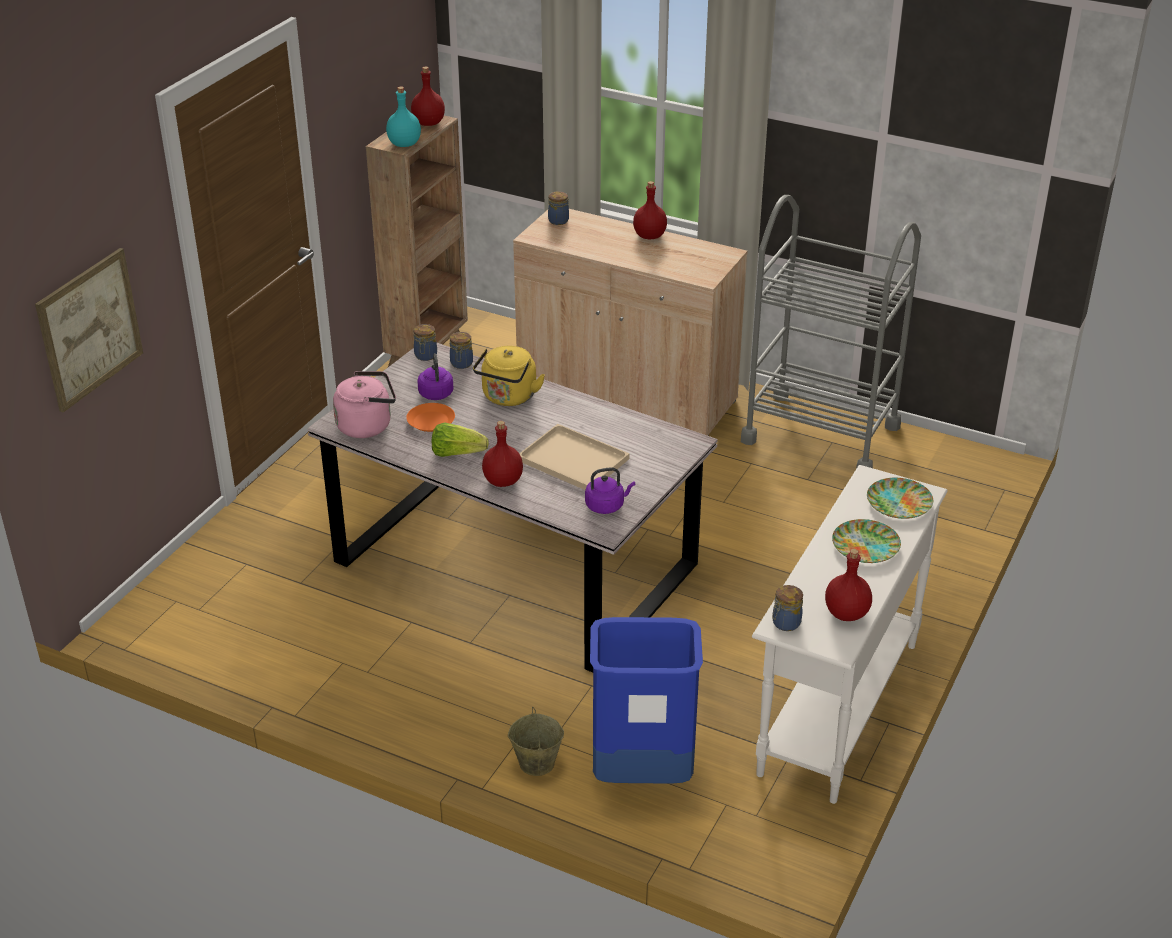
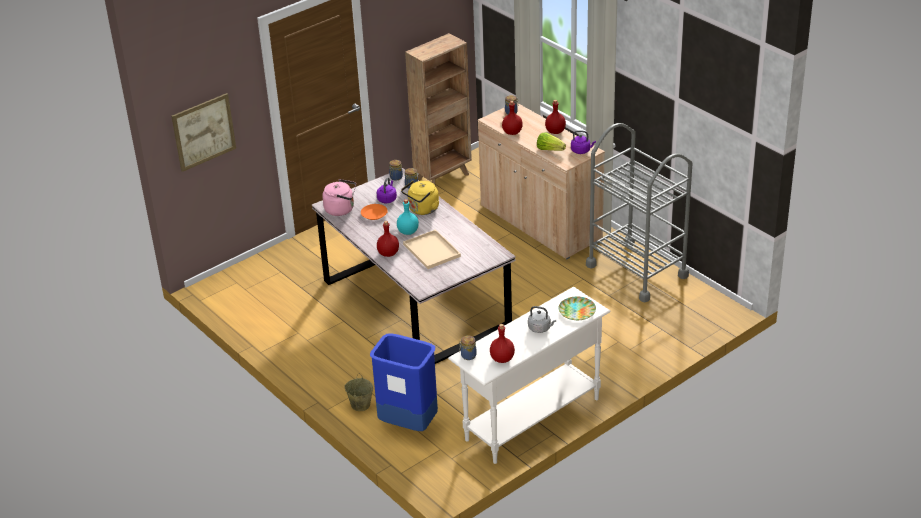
camera: 25 degrees right, 0 degrees up
(404, 144) = (426, 54): turquoise bottle -> turquoise bottle (407, 232)
(428, 123) = (448, 43): red bottle -> red bottle (512, 132)
(457, 453) = (375, 234): lettuce -> lettuce (550, 149)
(606, 506) = (431, 278): purple kettle -> purple kettle (581, 151)
(866, 545) = (540, 328): plate -> grey kettle

